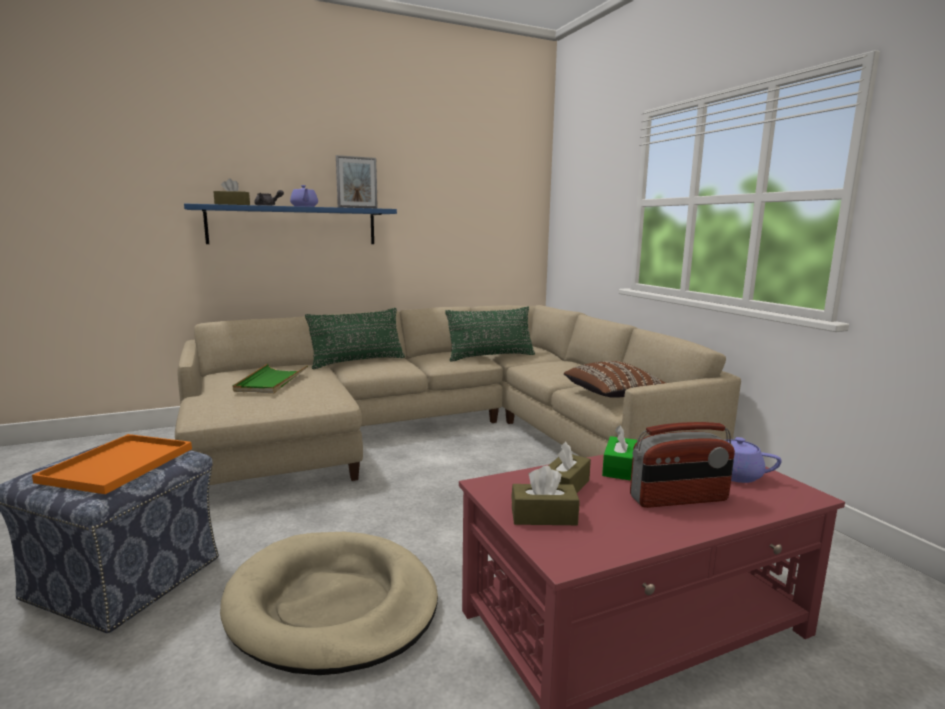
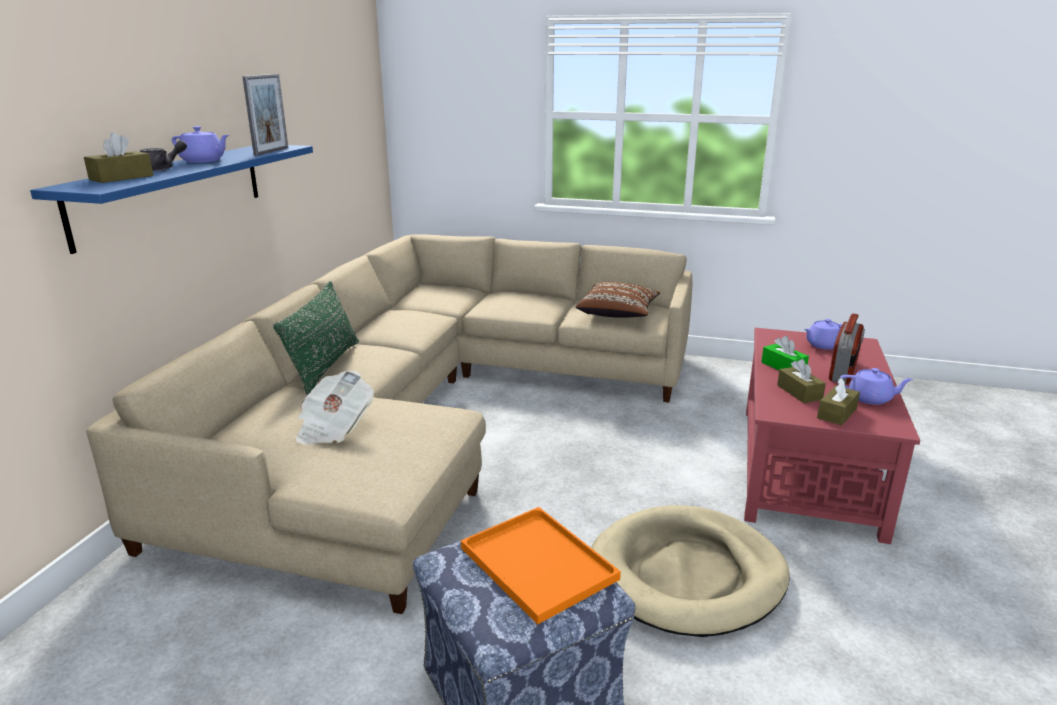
camera: 50 degrees left, 10 degrees up
(271, 381) = (334, 427): green tray -> newspaper
(490, 356) = (432, 310): green pillow -> none
(628, 529) = (871, 398): none -> purple teapot

